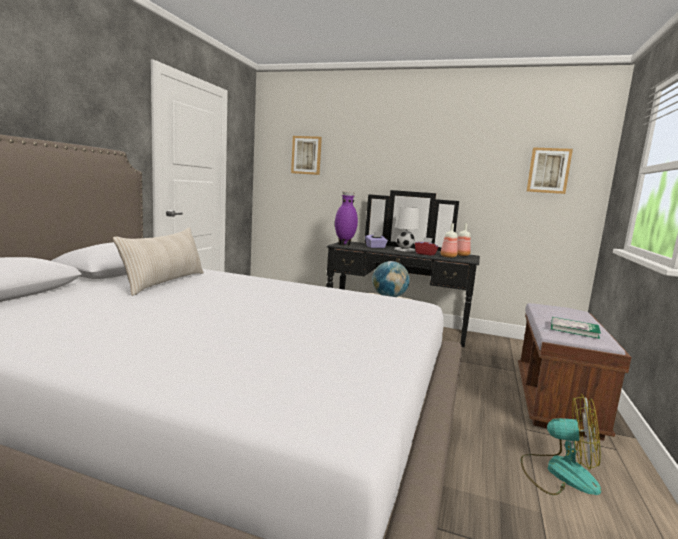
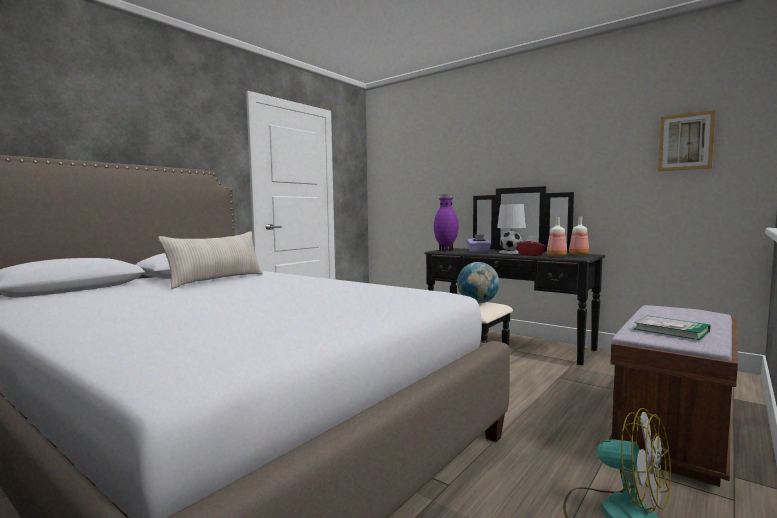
camera: 20 degrees right, 5 degrees down
(306, 155) = (413, 163): picture -> none

